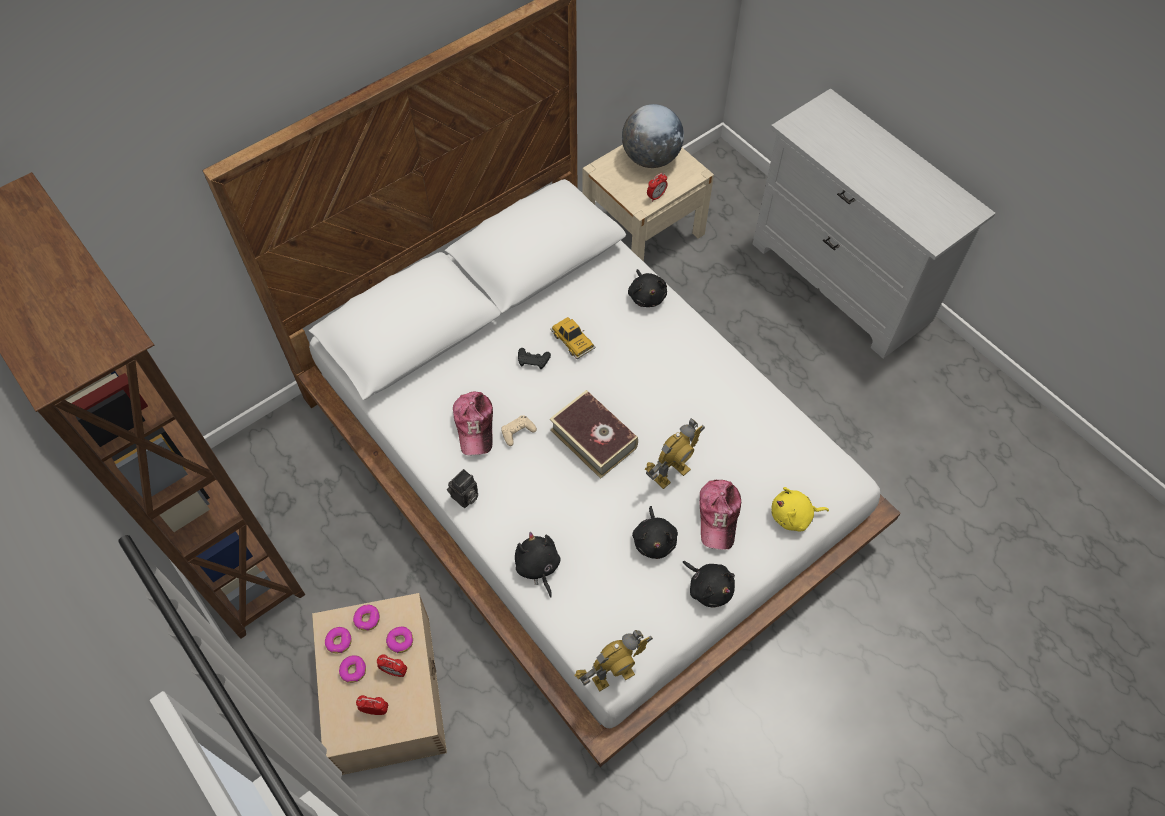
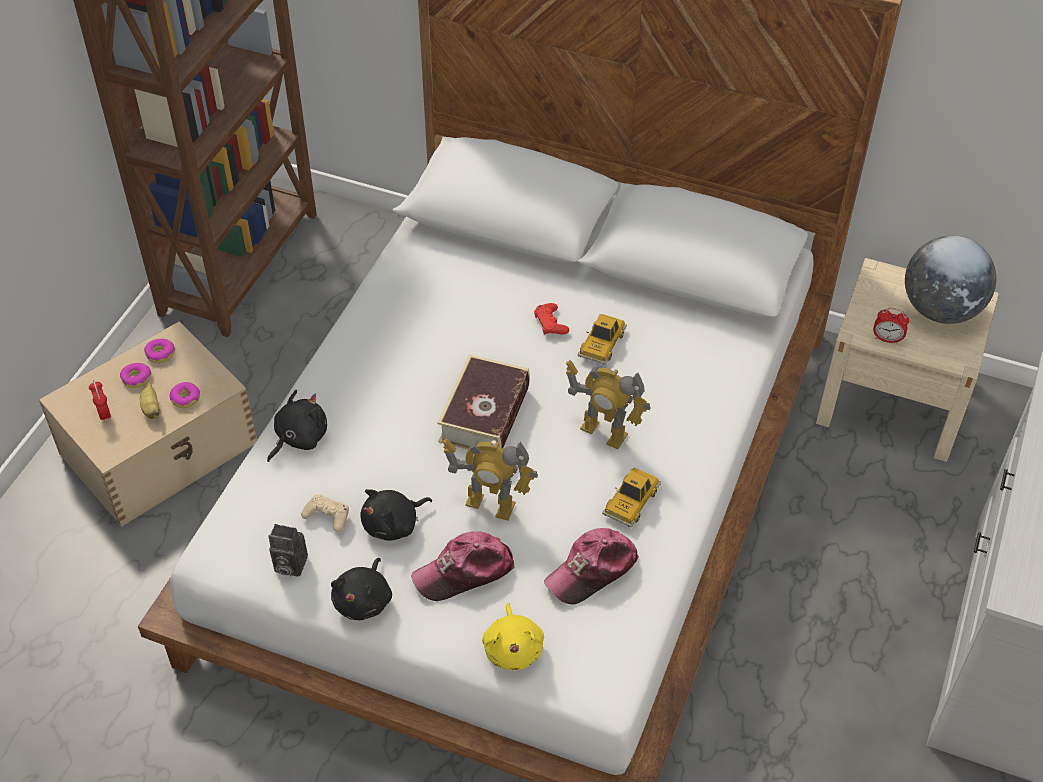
camera: 60 degrees right, 10 degrees down
(367, 619) = (195, 363): donut -> none
(394, 671) = (151, 409): alarm clock -> banana
(465, 498) = (343, 345): camera -> camera (288, 565)
(475, 425) = (434, 313): cap -> cap (592, 571)
(517, 432) = (449, 349): beige game controller -> beige game controller (327, 516)
(533, 360) = (550, 323): black game controller -> red game controller
(612, 675) = (209, 556): toy robot -> toy robot (603, 432)
(646, 296) = (719, 382): black plush toy -> none
(716, 393) = (631, 501): none -> toy car
(793, 516) = (513, 648): yellow plush toy -> yellow plush toy turned 150 degrees counterclockwise

